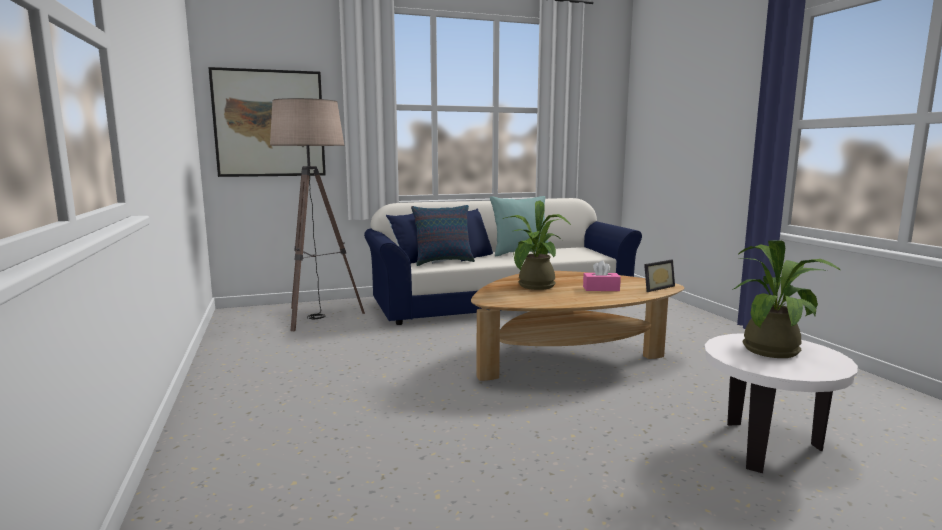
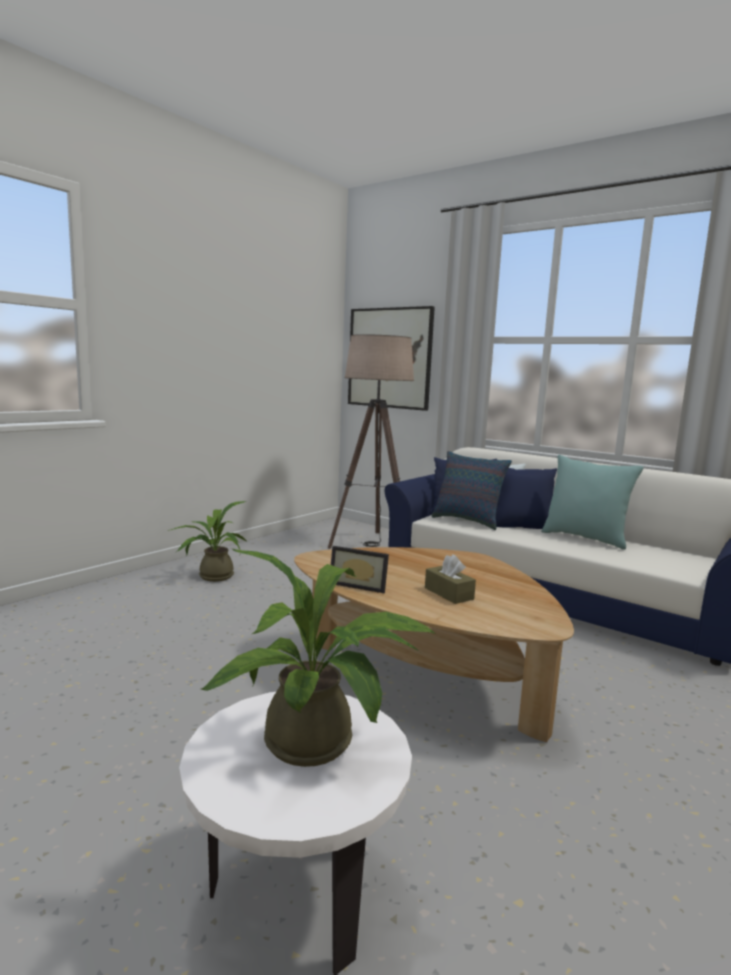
camera: 55 degrees right, 0 degrees up
(534, 287) = (400, 564): potted plant -> potted plant (211, 576)
(601, 289) = (448, 593): pink tissue box -> brown tissue box
(655, 288) = (513, 621): picture frame -> picture frame (359, 585)

